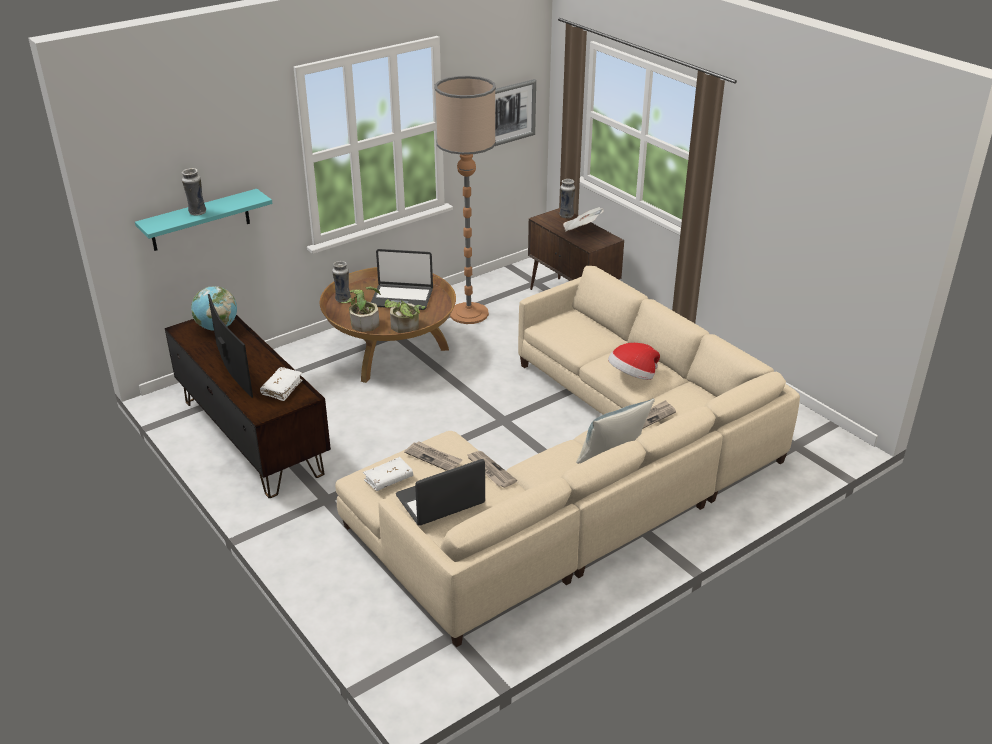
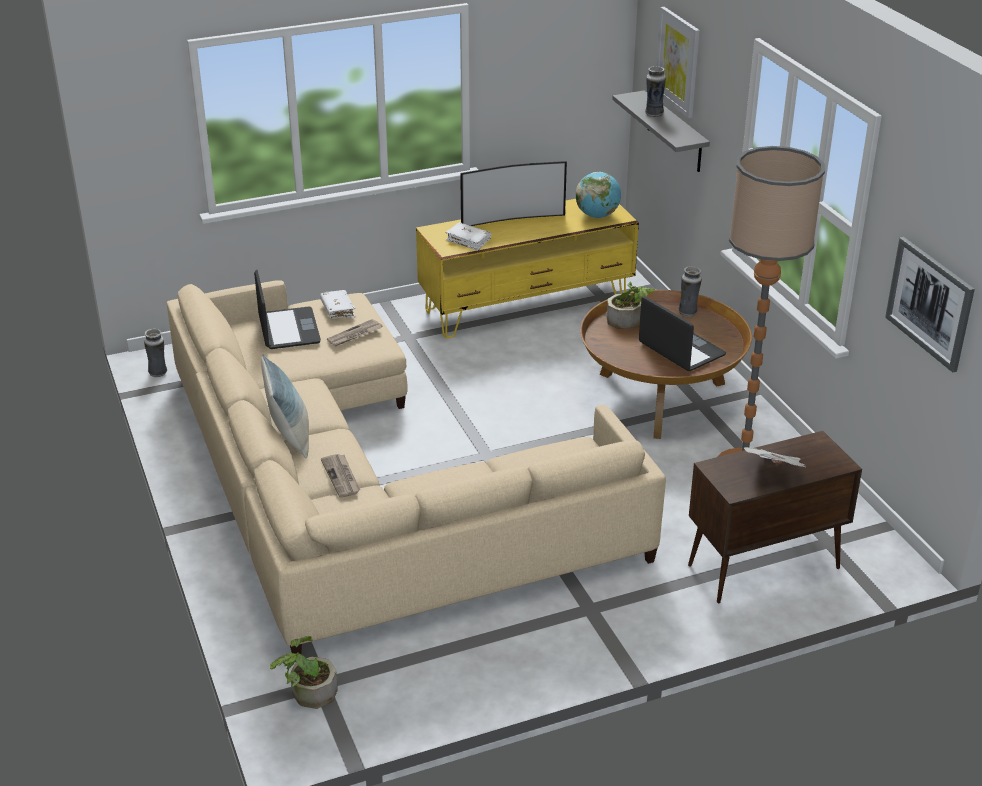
camera: 105 degrees right, 0 degrees up
(186, 157) = (678, 62): none -> picture
(200, 220) = (674, 132): turquoise shelf -> grey shelf
(252, 436) = (527, 306): brown tv stand -> yellow tv stand
(402, 298) = (680, 350): laptop -> laptop turned 120 degrees clockwise
(405, 328) = (607, 344): potted plant -> potted plant (308, 691)
(490, 470) = (316, 362): newspaper -> none
(566, 215) = (827, 466): vase -> vase (158, 373)
(632, 377) = (429, 484): hat -> none

